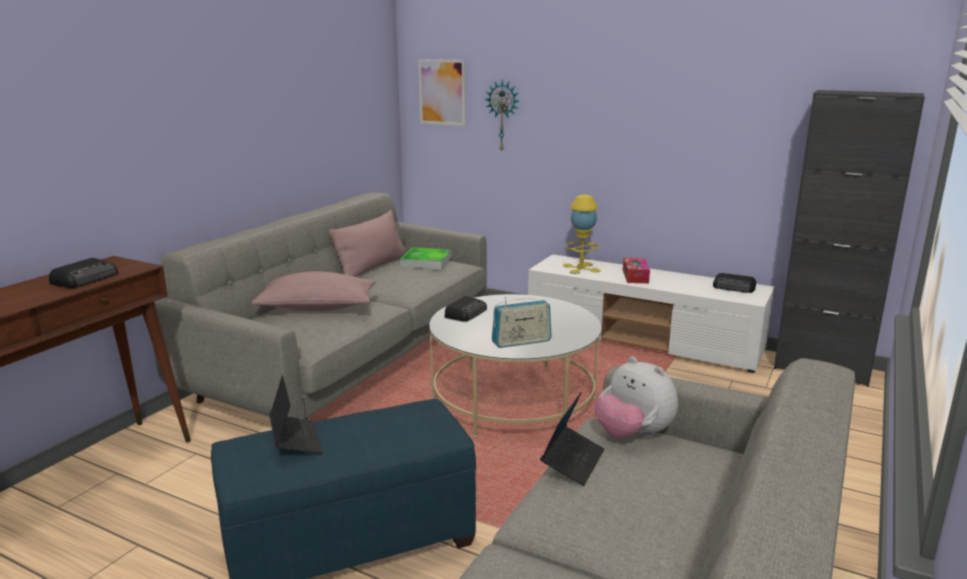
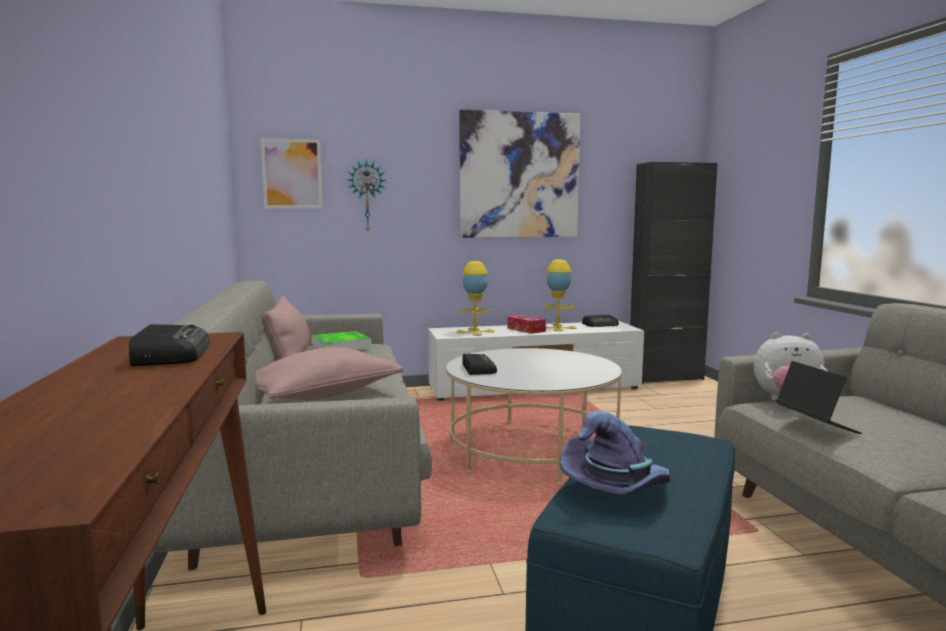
camera: 40 degrees left, 10 degrees down
(295, 440) = (617, 487): laptop -> purple hat
(521, 342) = (573, 375): radio -> none
(660, 100) = (519, 175): none -> picture
(675, 281) = (557, 327): none -> yellow table lamp

